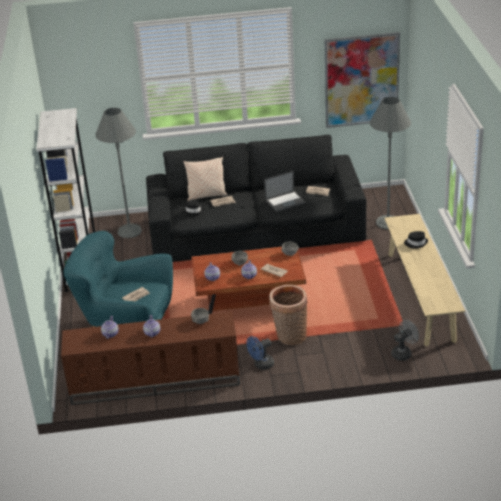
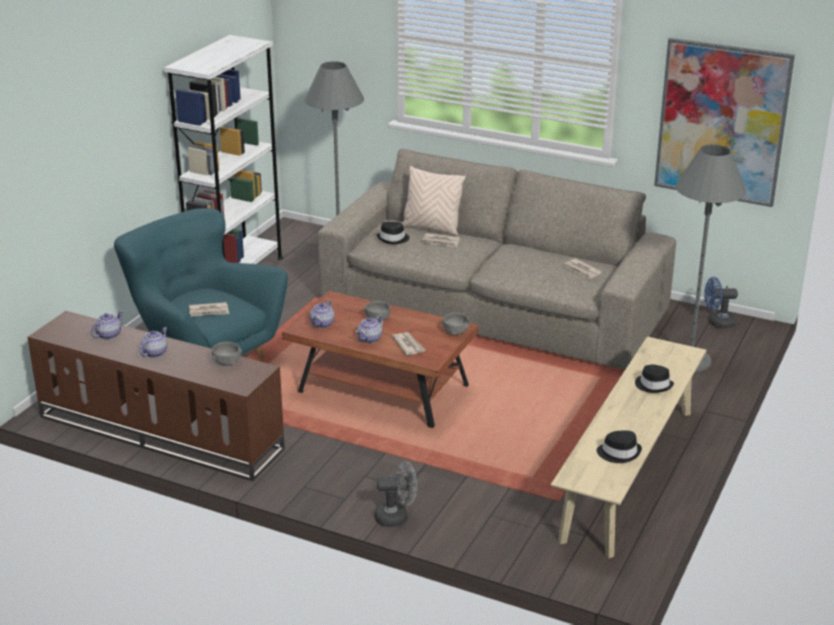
camera: 30 degrees right, 5 degrees down
(256, 232) = (492, 308): black sofa -> beige sofa
(261, 365) = (307, 469): blue fan -> blue fan (717, 323)
(285, 201) = (523, 267): laptop -> none
(289, 337) = (385, 450): basket -> none
(403, 353) = (516, 538): grey fan -> grey fan (397, 517)
(438, 285) = (619, 453): none -> black hat

